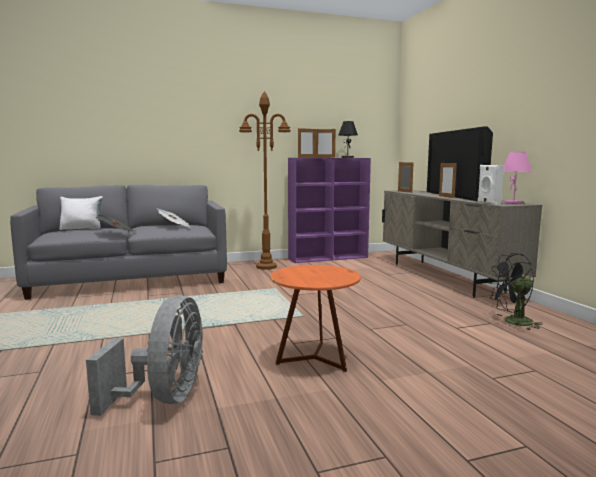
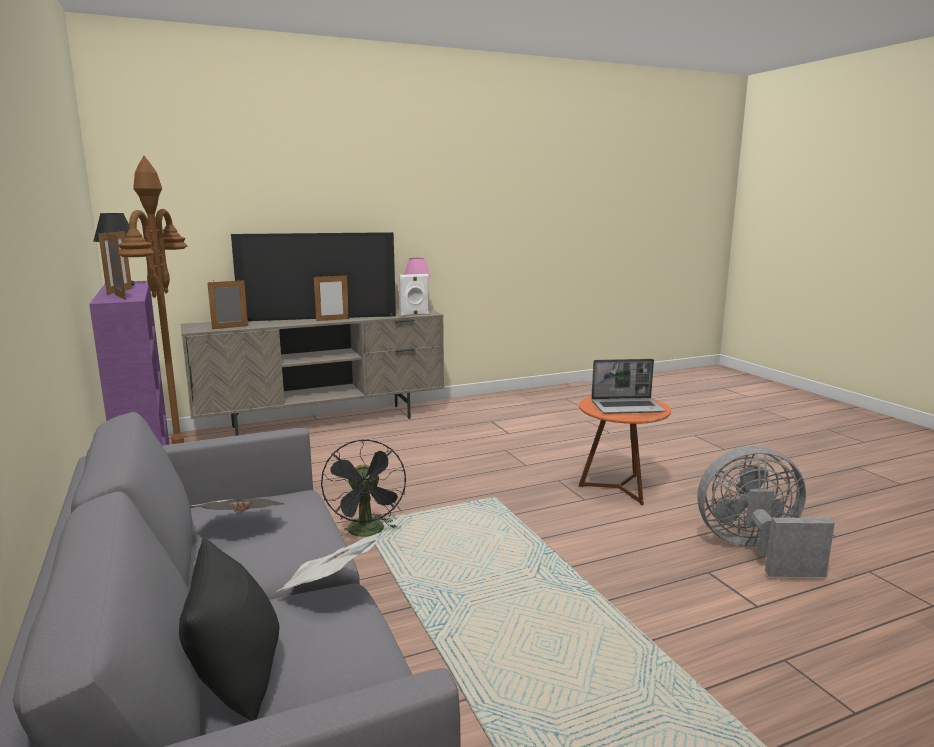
camera: 95 degrees left, 5 degrees up
(82, 229) = (236, 676): white pillow -> black pillow
(310, 275) = (628, 407): none -> laptop
(513, 322) = (487, 414): black fan -> black fan (368, 533)

